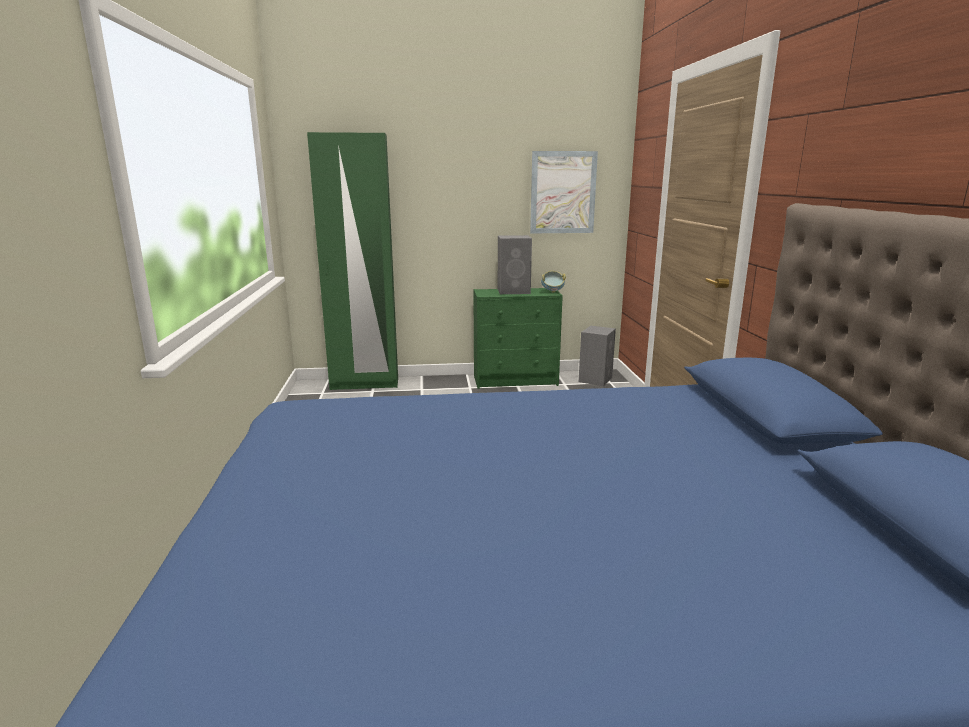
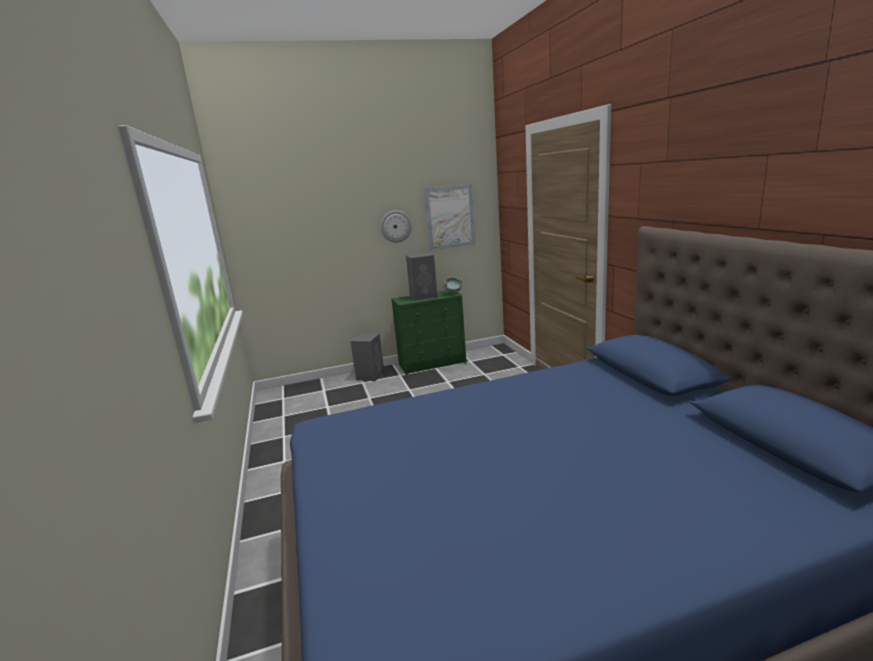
camera: 10 degrees left, 0 degrees up
(364, 384) = (315, 385): green wardrobe -> none
(490, 197) = (395, 226): none -> wall clock
(595, 379) = (491, 353): grey speaker -> grey speaker (370, 375)

